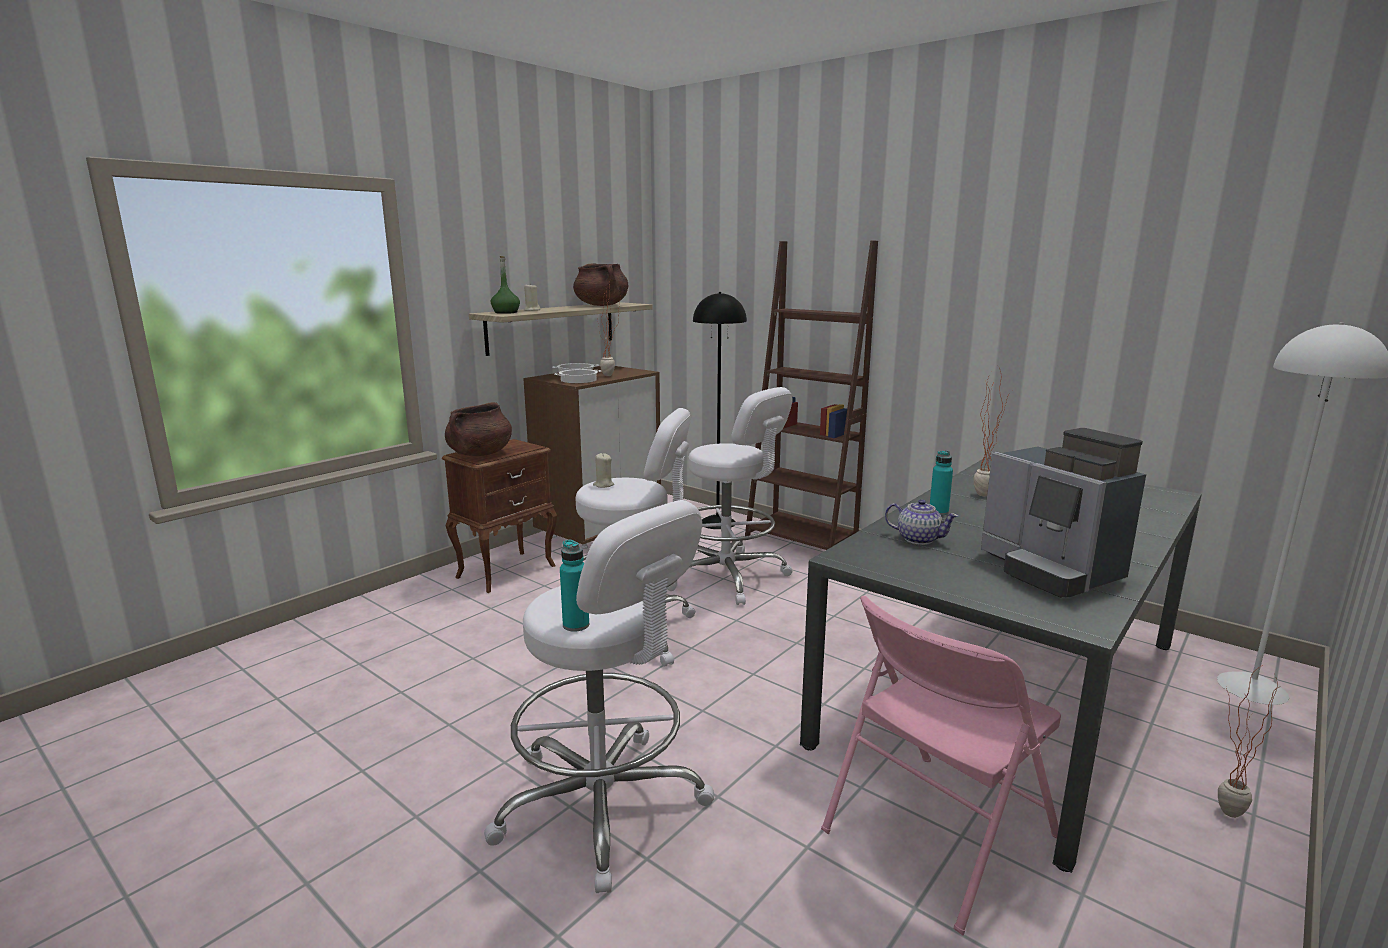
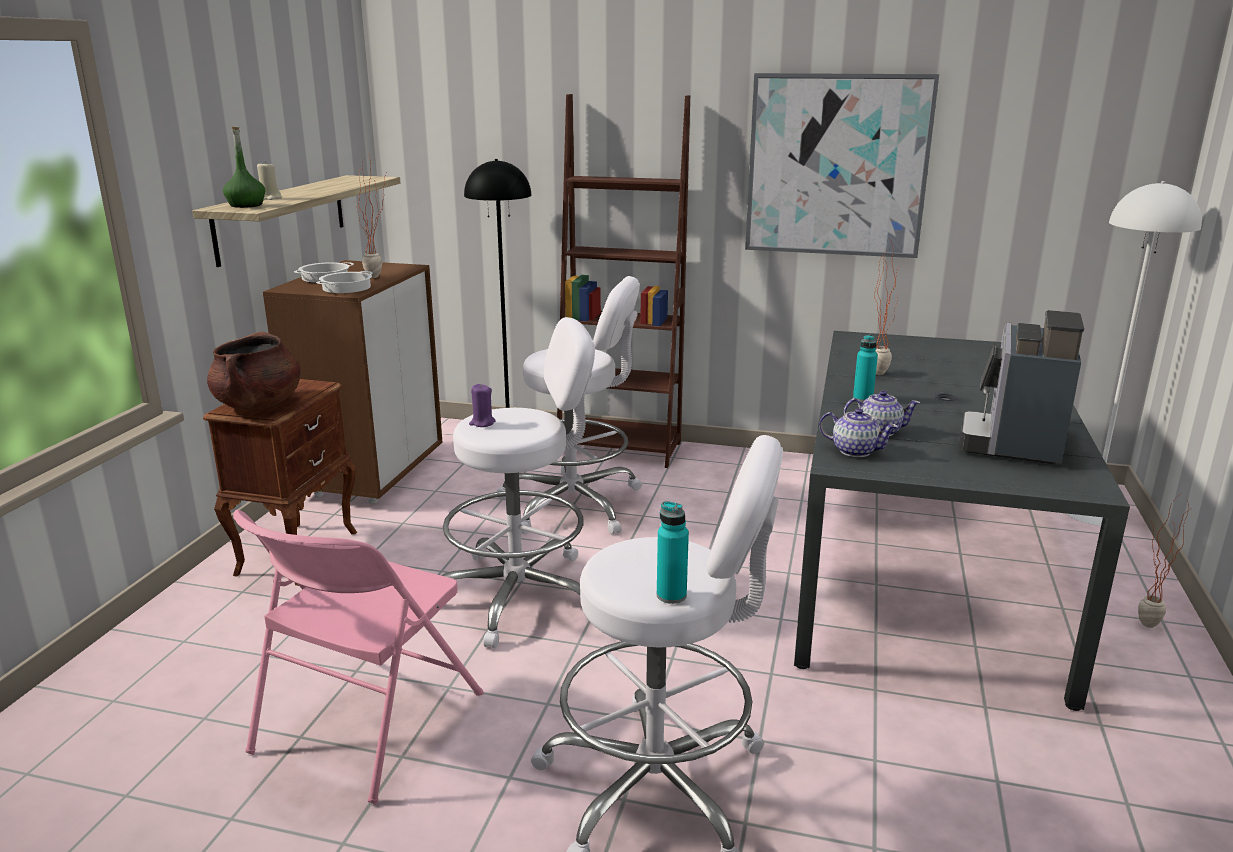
camera: 25 degrees left, 5 degrees up
(602, 305) = (342, 183): brown cooking pot -> none
(603, 485) = (482, 423): beige candle -> purple candle
(873, 550) = (854, 451): none -> teapot
(939, 833) = (967, 710): pink chair -> pink chair (369, 722)
(1005, 304) = (837, 166): none -> picture
(1050, 570) = (1014, 442): coffee machine -> coffee machine turned 75 degrees clockwise

